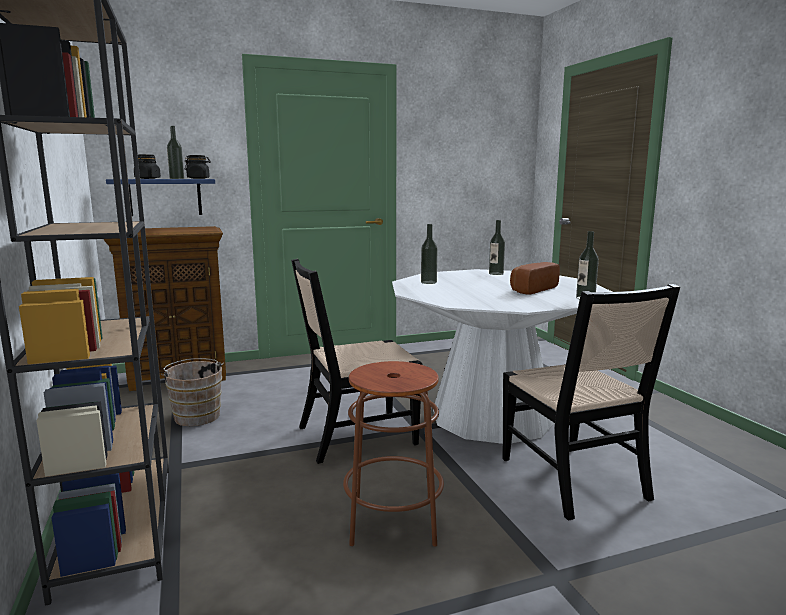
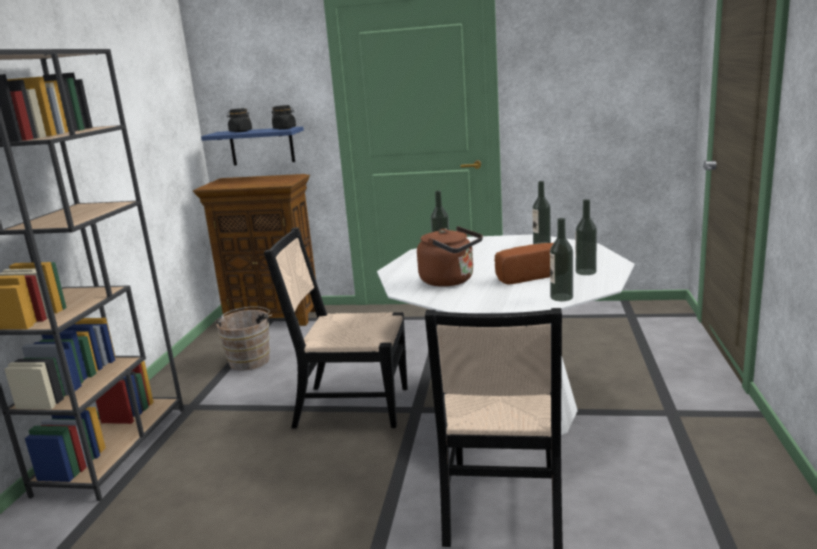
camera: 30 degrees right, 5 degrees up
(176, 178) = (262, 131): bottle -> bottle (585, 272)
(393, 520) = (293, 499): brown stool -> none
(477, 296) = (450, 281): none -> brown kettle

